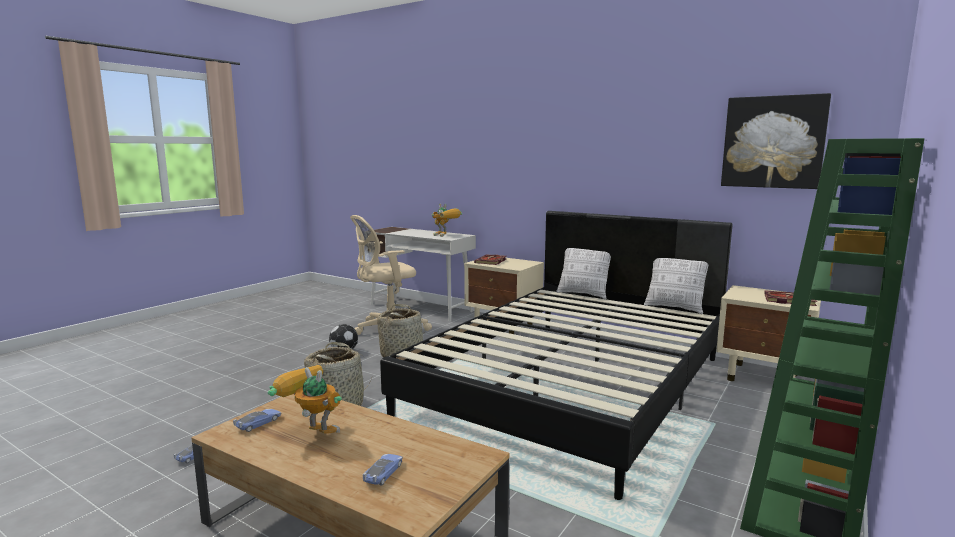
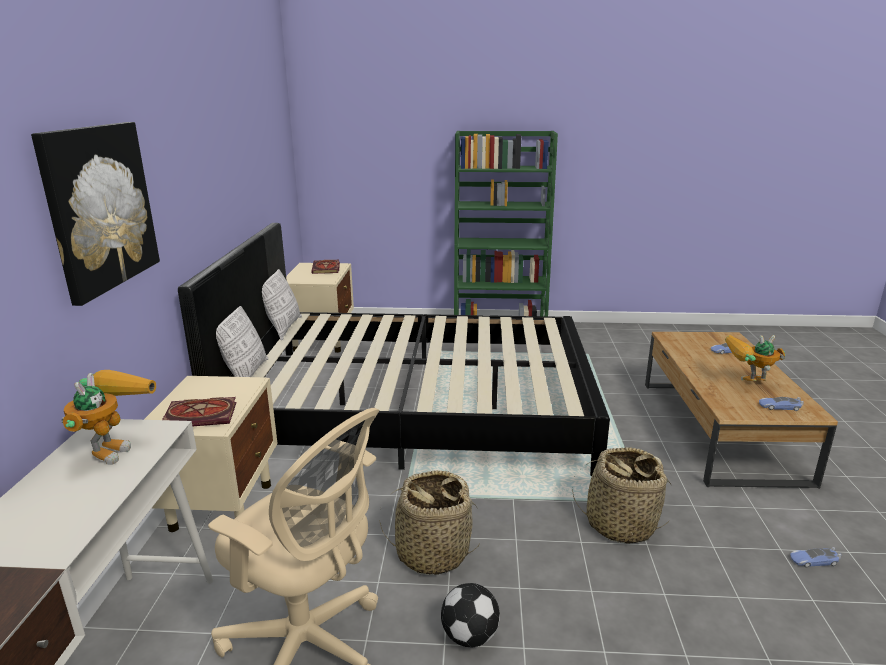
camera: 120 degrees left, 10 degrees up
(310, 432) = (747, 384): toy robot -> toy robot turned 90 degrees clockwise
(773, 142) = (266, 136): picture -> picture (99, 207)

